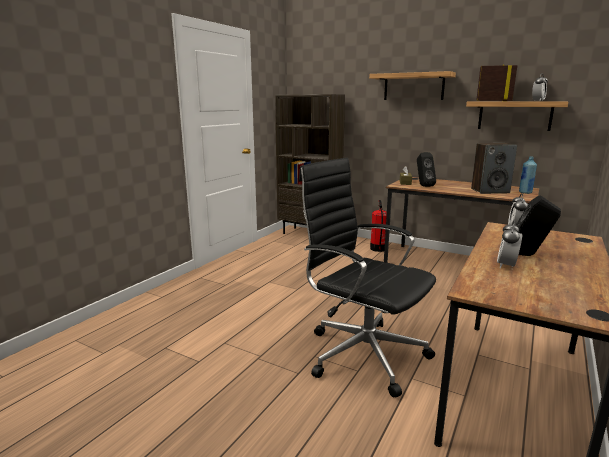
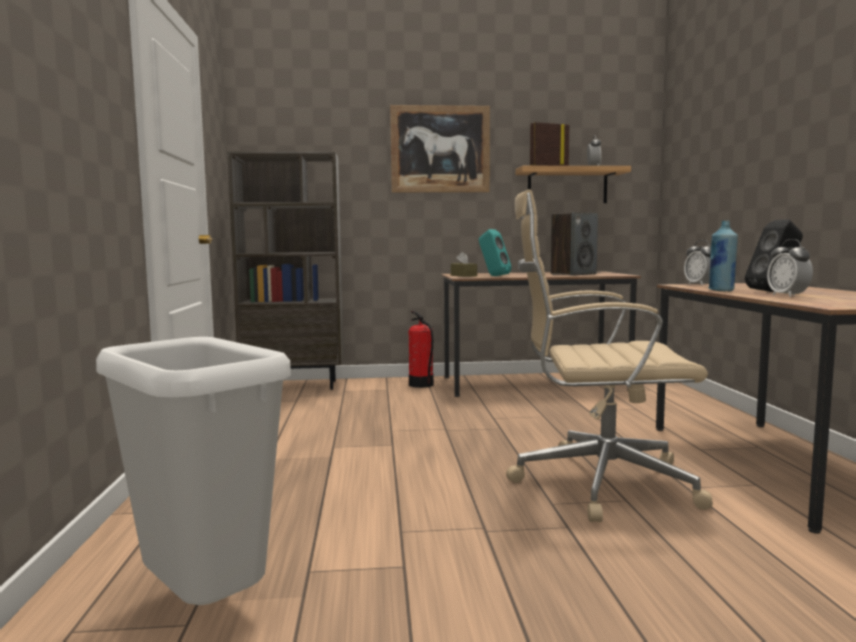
camera: 35 degrees left, 10 degrees down
(115, 348) = (202, 608): none -> white trash can
(362, 353) = (598, 482): black office chair -> beige office chair
(413, 87) = (440, 149): shelf -> picture
(423, 186) = (493, 276): black speaker -> turquoise speaker
(525, 192) = (606, 273): blue bottle -> blue bottle (721, 290)

